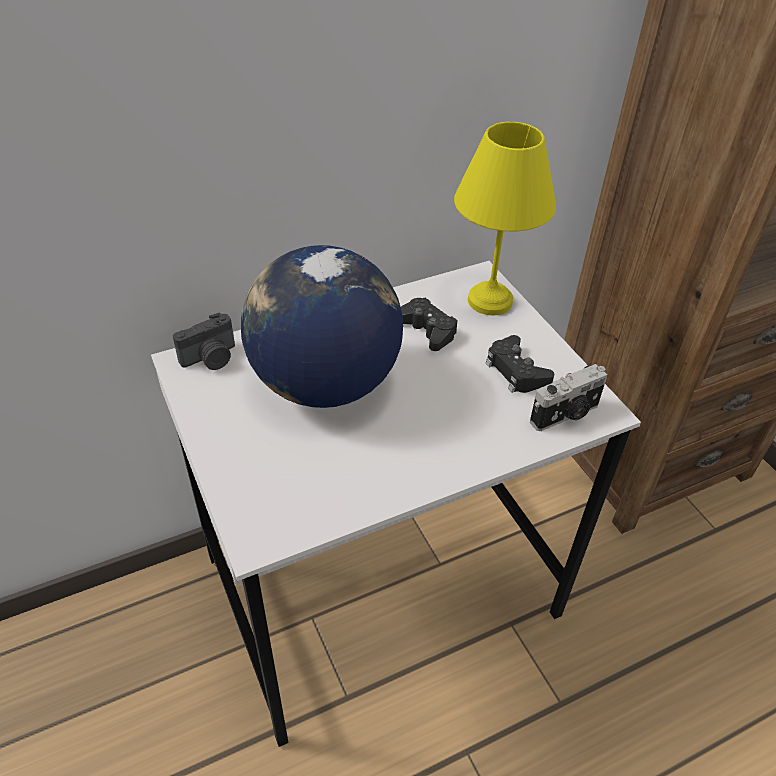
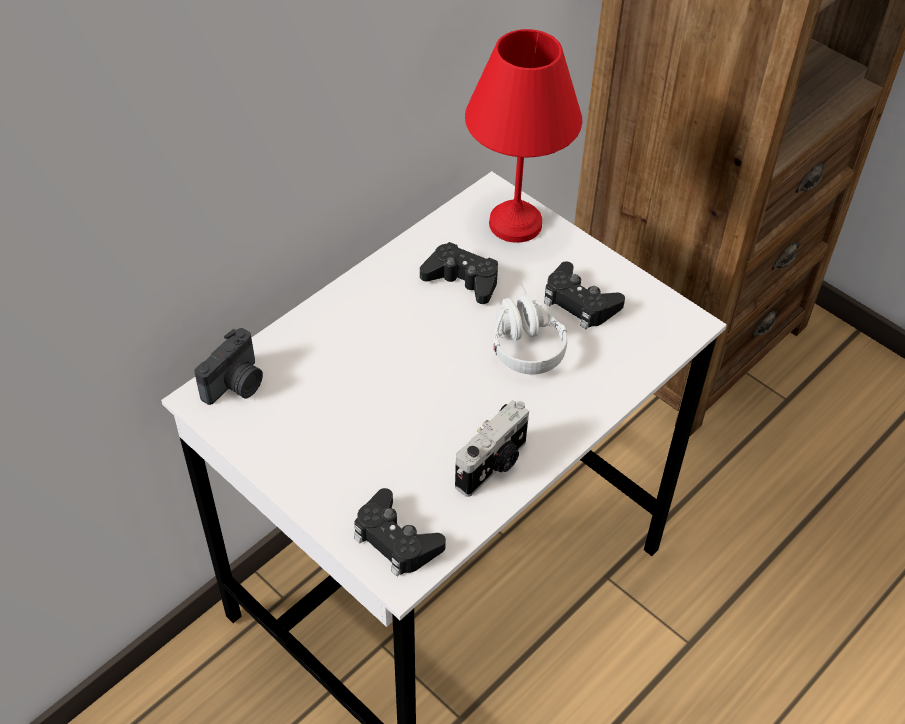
camera: 20 degrees left, 5 degrees up
(267, 512) = (396, 539): none -> black game controller
(324, 384) = (381, 378): globe -> none
(454, 385) = (522, 338): none -> white headphones
(491, 300) = (516, 222): yellow table lamp -> red table lamp
(566, 415) = (651, 339): camera -> camera (493, 465)

